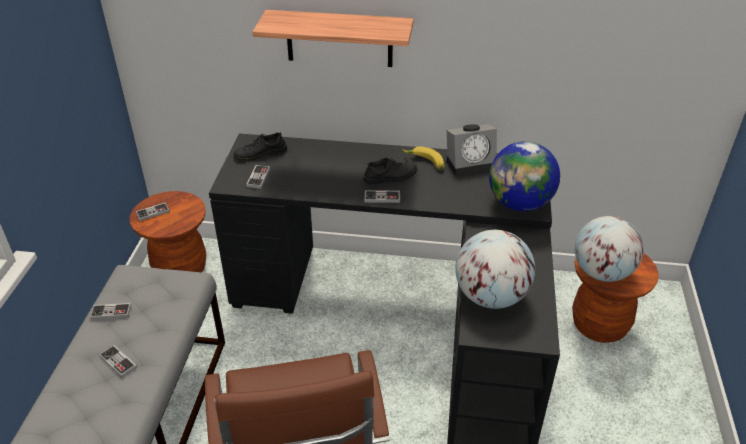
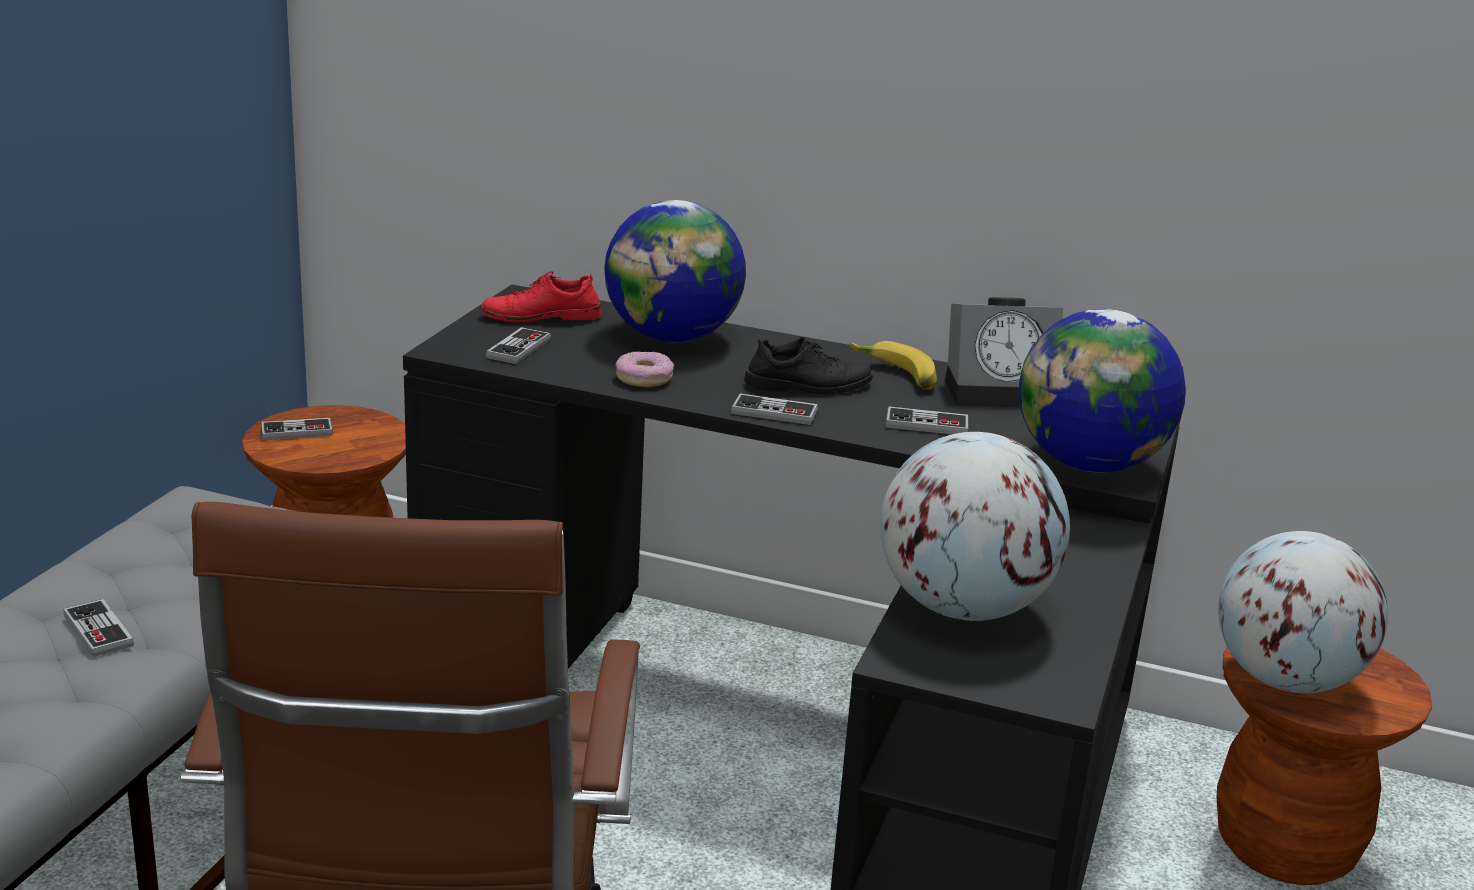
camera: 10 degrees right, 15 degrees down
(111, 312) = (125, 552): game controller -> game controller (926, 424)
(260, 153) = (541, 316): black shoe -> red shoe
(319, 186) = (644, 378): none -> donut
(322, 156) = (673, 337): none -> globe
(339, 38) = (743, 81): shelf -> none

